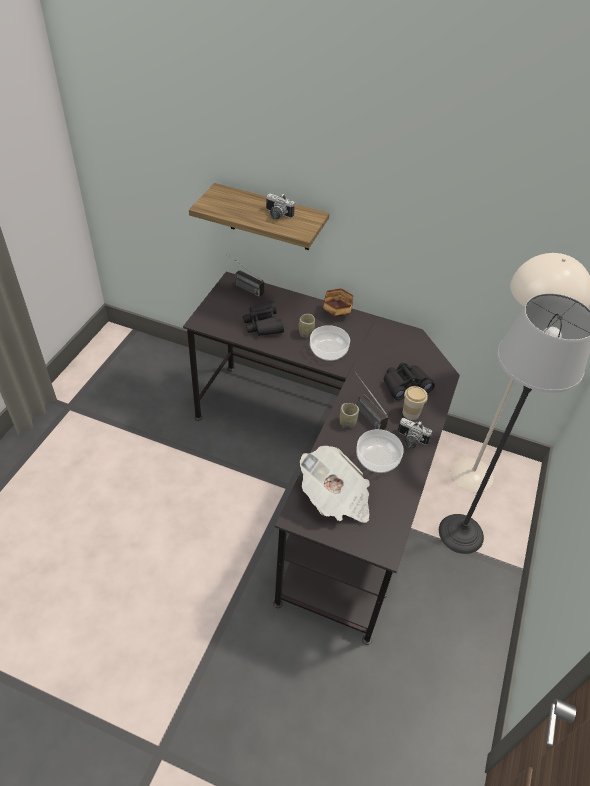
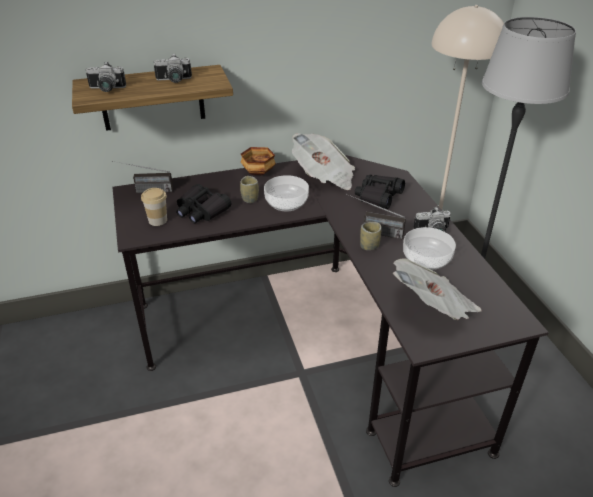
camera: 35 degrees left, 10 degrees down
(224, 203) = (106, 89): none -> camera
(382, 343) = (324, 177): none -> newspaper
(411, 413) = (408, 213): cup -> cup (158, 220)

